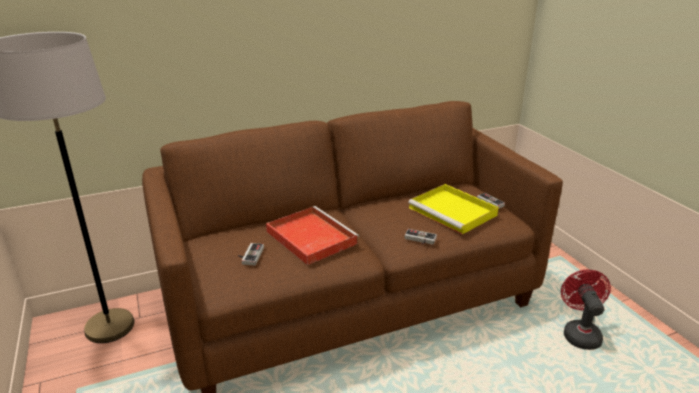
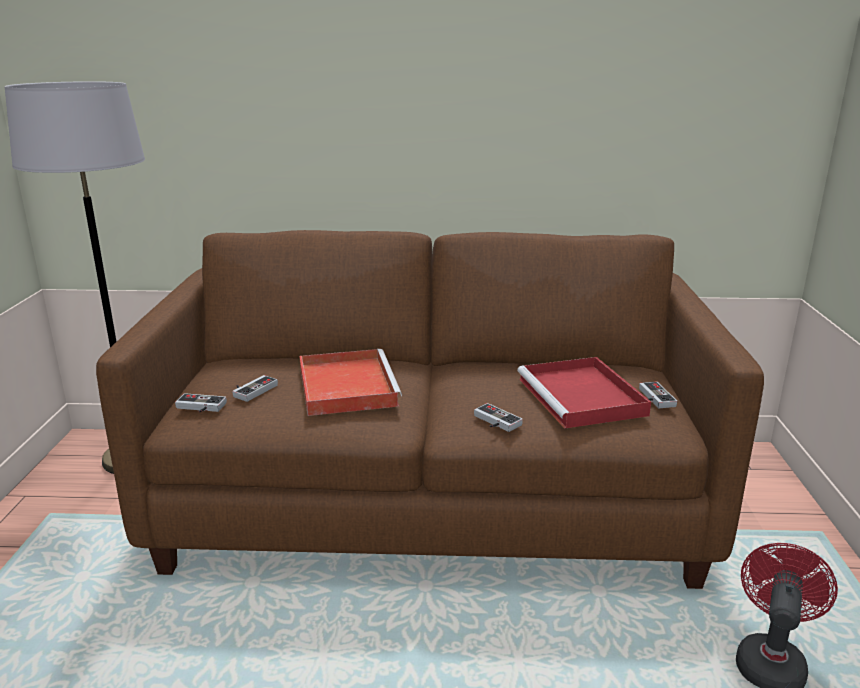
camera: 25 degrees right, 5 degrees down
(224, 278) = (199, 407): none -> game controller
(454, 212) = (583, 397): yellow tray -> red tray

